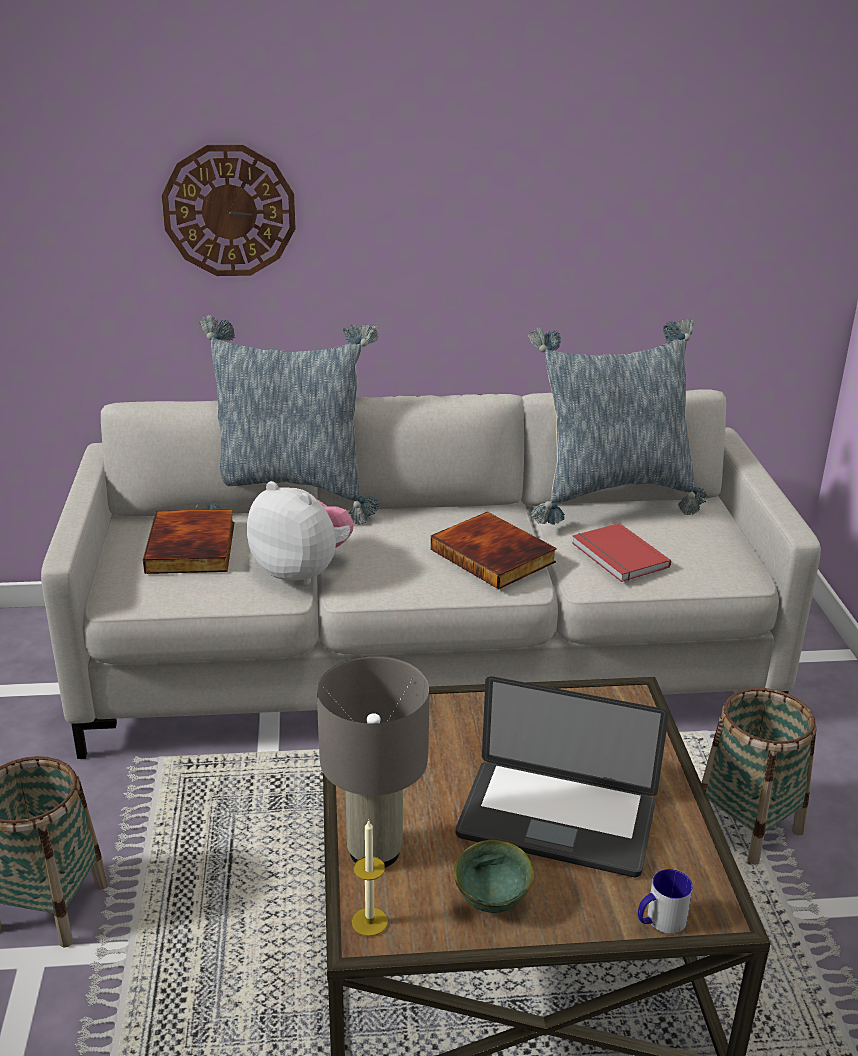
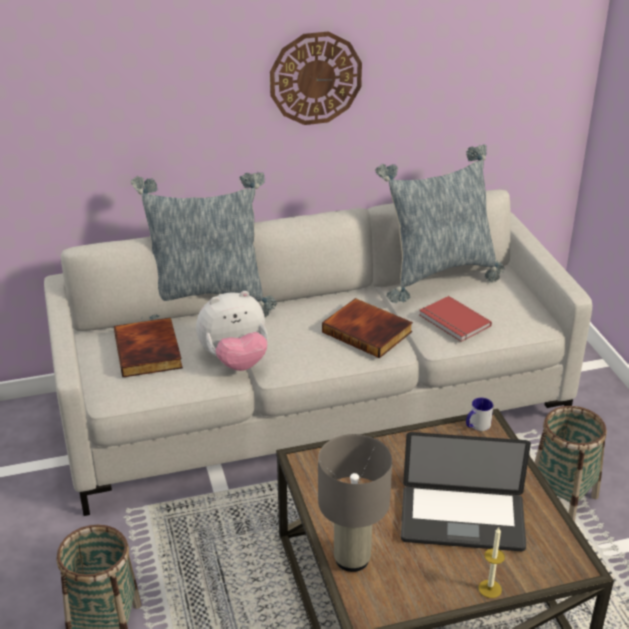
camera: 10 degrees left, 5 degrees up
(229, 211) = (144, 95): wall clock -> wall clock (315, 78)
(302, 572) = (235, 361): plush toy -> plush toy turned 135 degrees clockwise
(369, 922) = (365, 606): candle -> candle (490, 589)
(494, 901) = (438, 581): green bowl -> none
(660, 921) = (544, 577): mug -> mug (477, 425)

